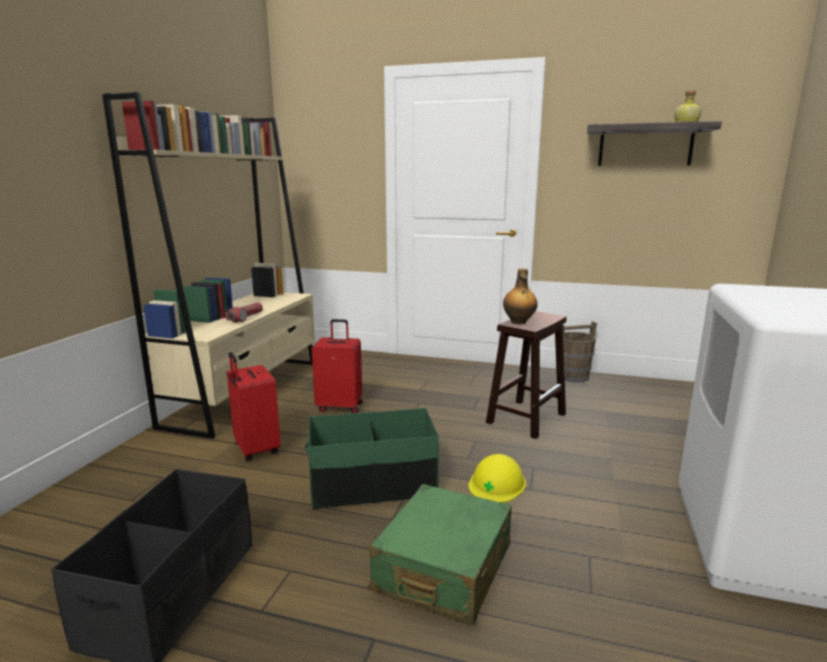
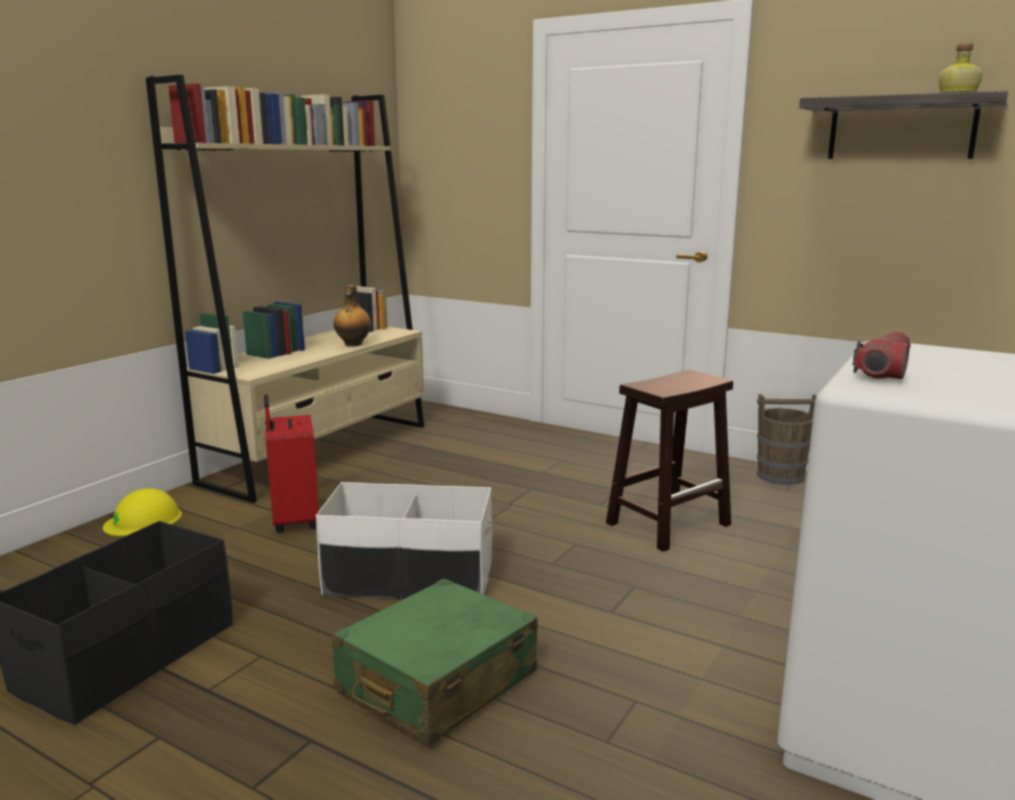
camera: 15 degrees right, 0 degrees up
(245, 318) = (314, 356): flashlight -> flashlight (884, 369)
(340, 406) = (425, 482): red suitcase -> none
(373, 485) = (410, 579): green storage box -> white storage box
(497, 483) = (570, 599): yellow hard hat -> yellow hard hat (144, 520)
(518, 322) = (652, 384): bottle -> bottle (353, 344)

